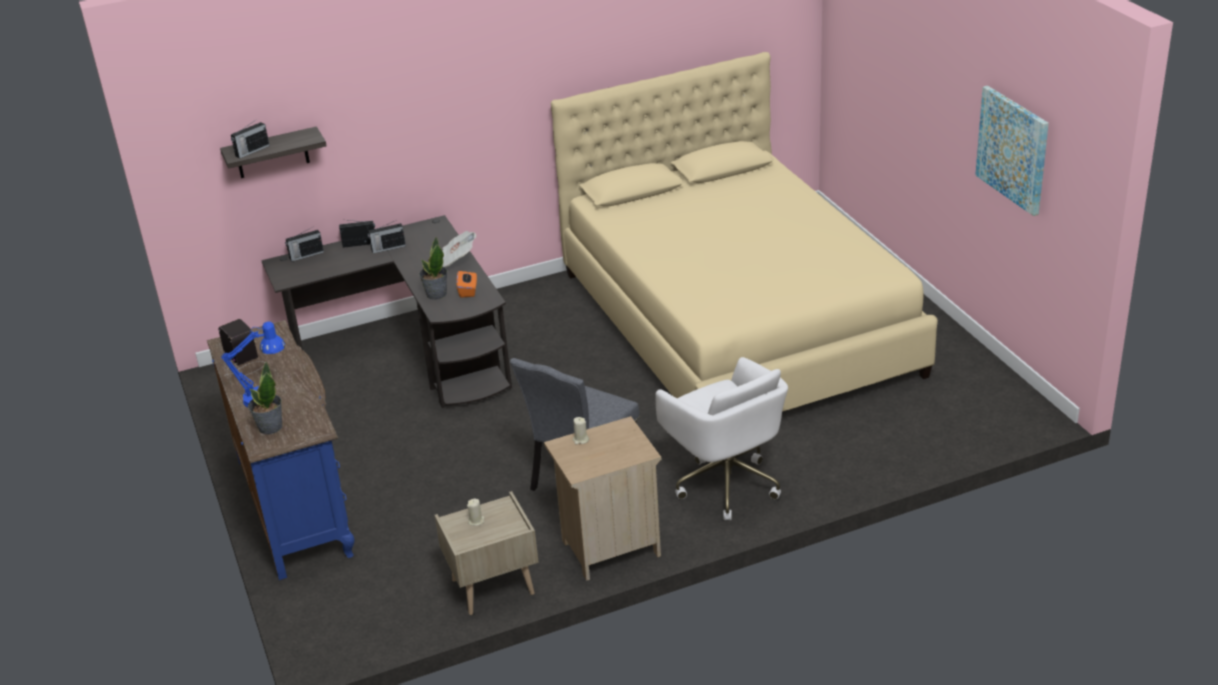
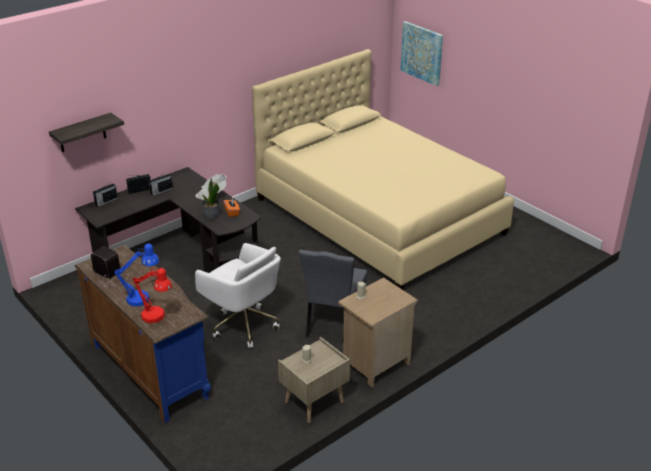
camera: 20 degrees left, 0 degrees up
(251, 151) = (74, 132): radio -> none
(270, 427) = (157, 317): potted plant -> red table lamp
(724, 484) = (424, 314): white office chair -> white office chair (242, 325)
(1013, 149) = (554, 92): picture -> picture (422, 53)

